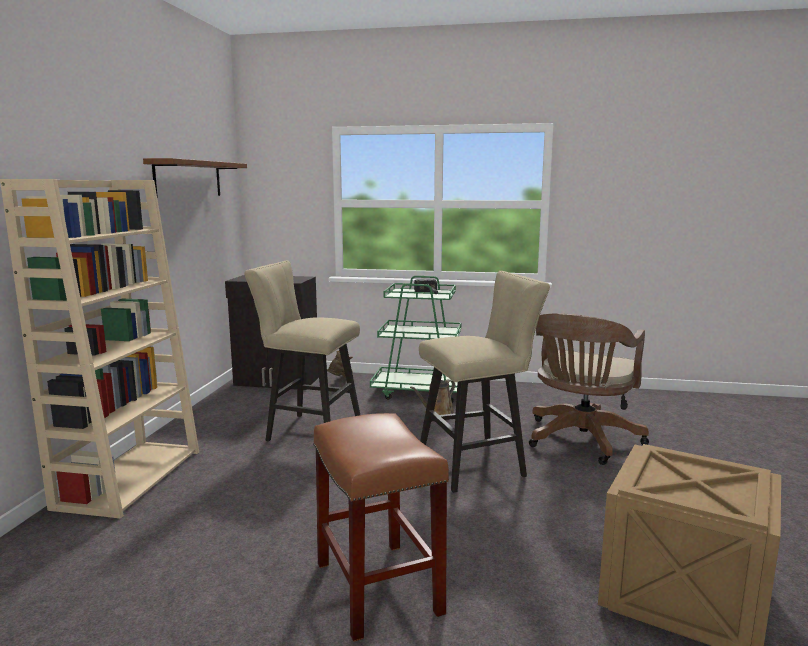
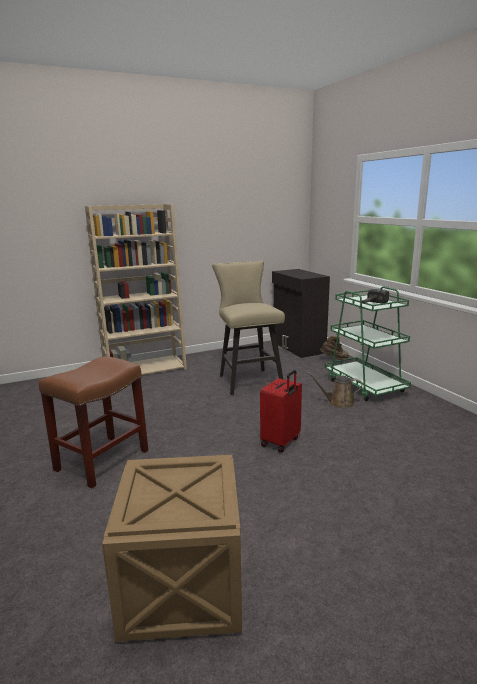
camera: 55 degrees right, 5 degrees up
(188, 179) = (246, 201): brown shelf -> none
(478, 464) = (281, 442): beige stool -> red suitcase
(581, 441) = (392, 471): brown office chair -> none

